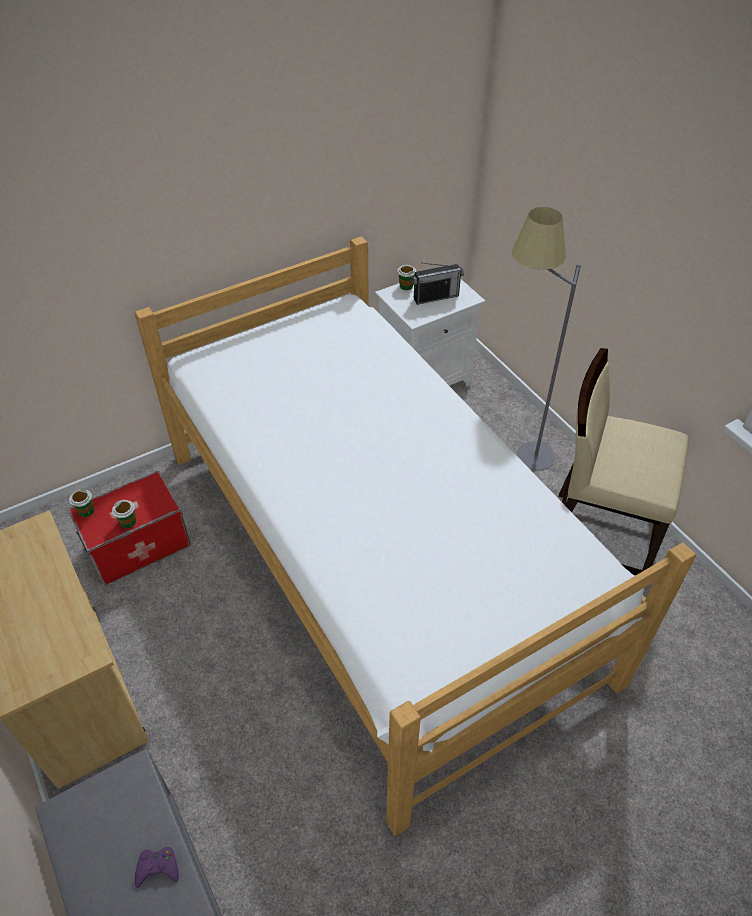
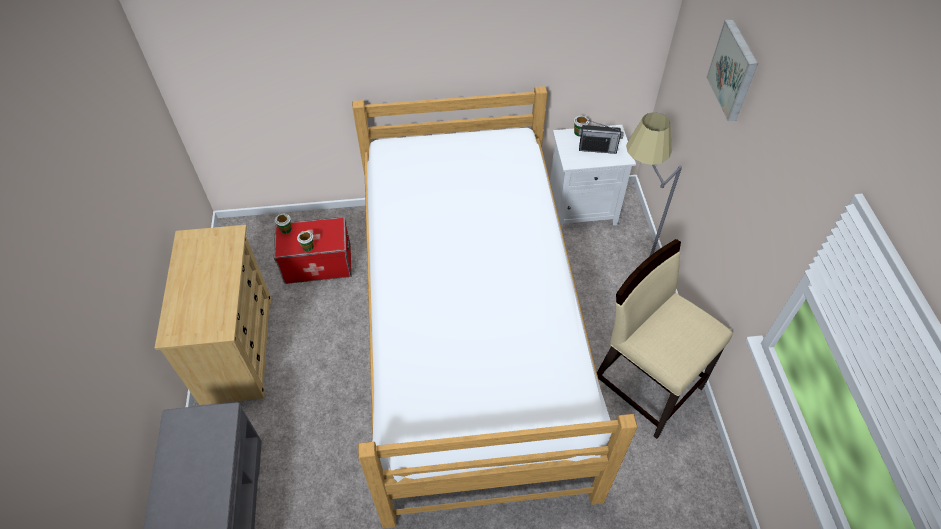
camera: 25 degrees right, 5 degrees up
(158, 868) = (210, 477): purple game controller -> none
(606, 138) = (734, 70): none -> picture

